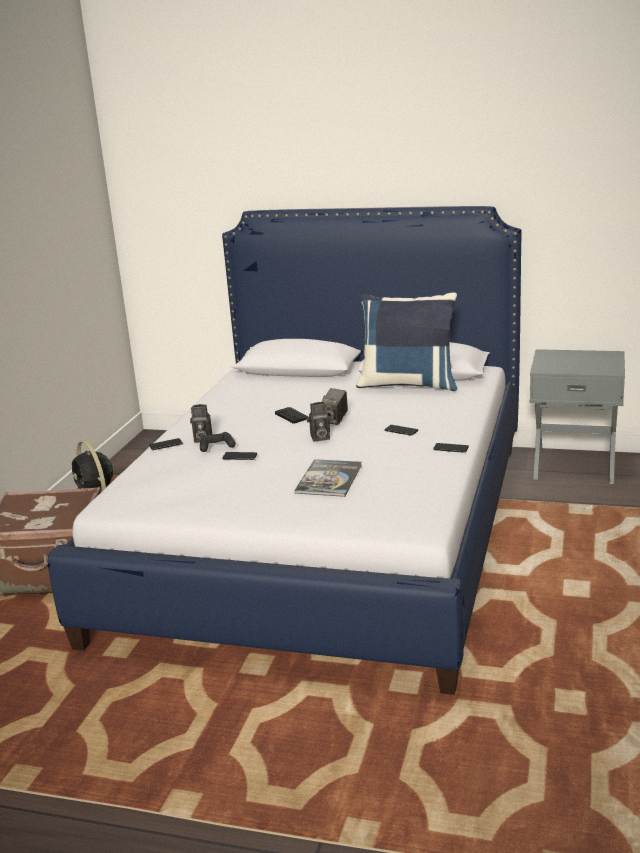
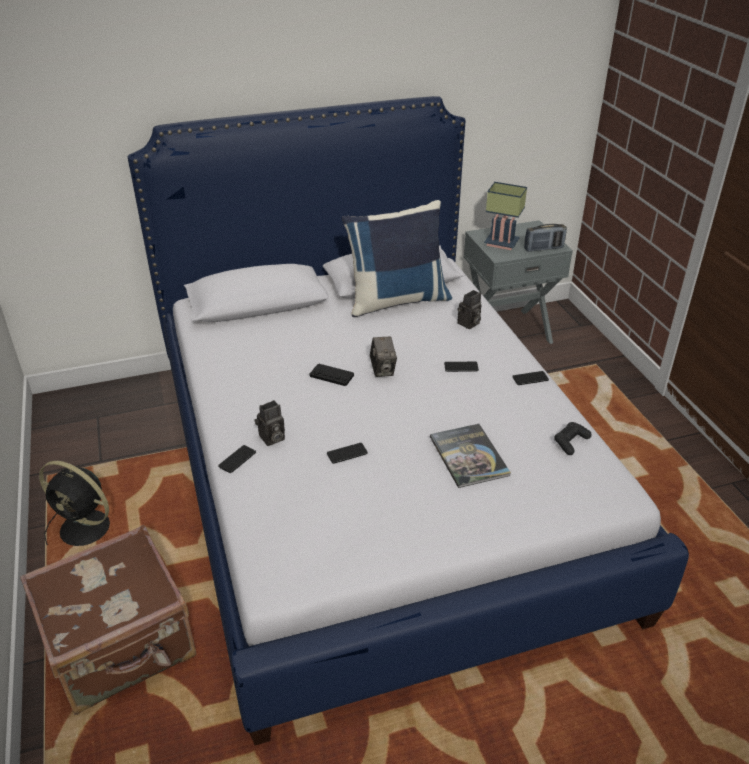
camera: 35 degrees left, 15 degrees up
(217, 447) = (303, 445): black game controller -> black game controller (570, 442)
(319, 438) = (396, 400): camera -> camera (468, 324)
(556, 361) = (500, 243): none -> table lamp
(595, 370) = (543, 248): none -> radio

